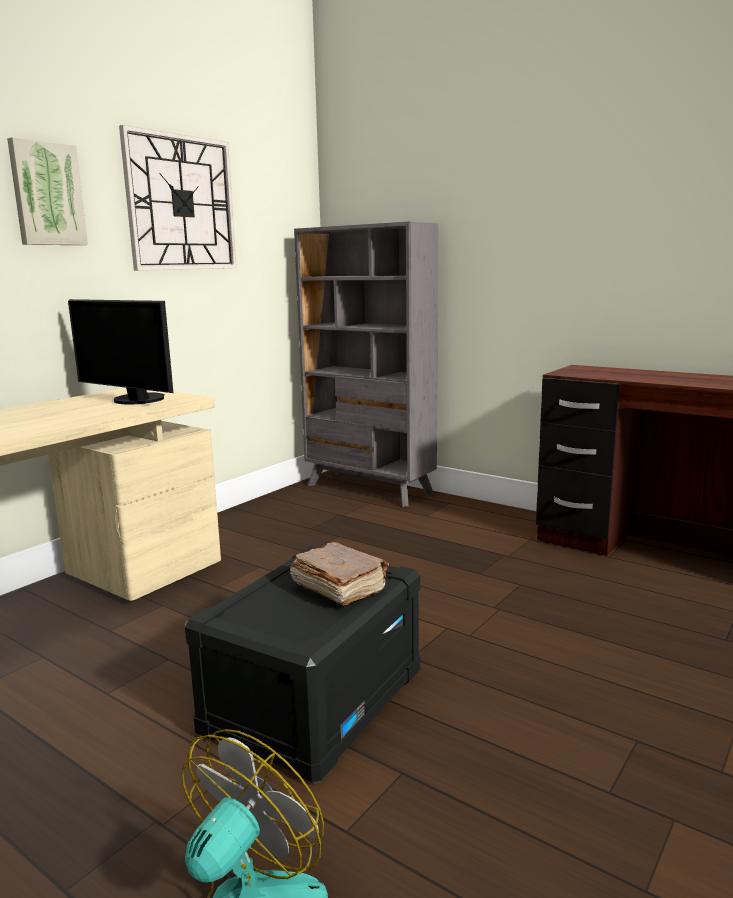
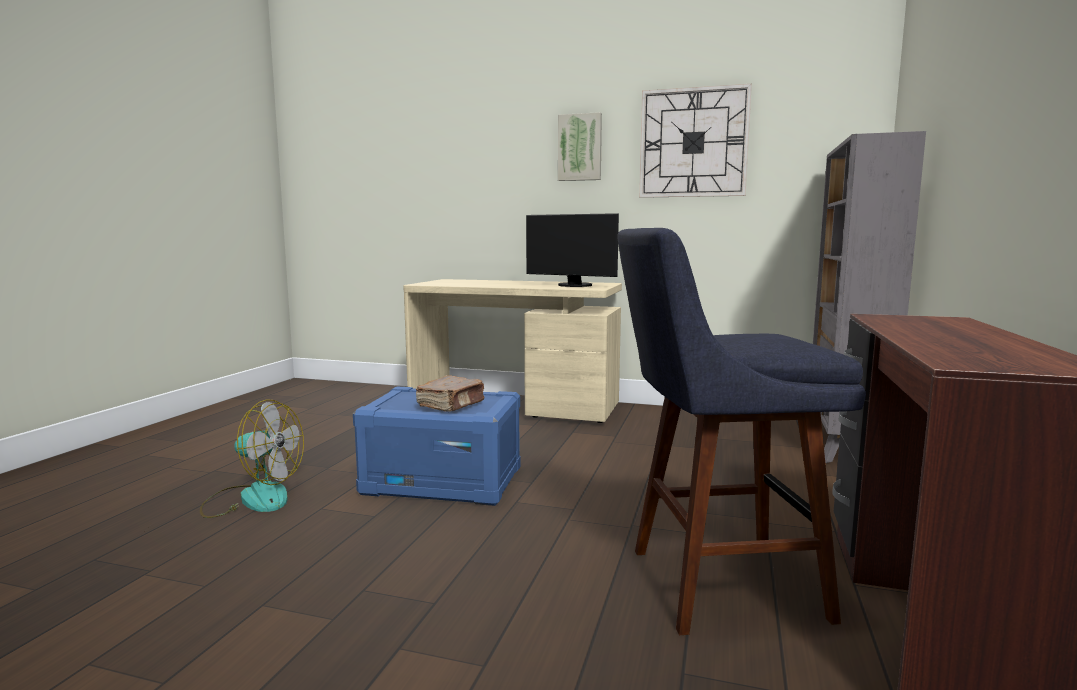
camera: 70 degrees right, 5 degrees down
(134, 400) = (573, 285): monitor -> monitor turned 75 degrees counterclockwise
(314, 700) = (443, 481): black storage box -> blue storage box
(606, 600) = (713, 584): none -> blue stool

